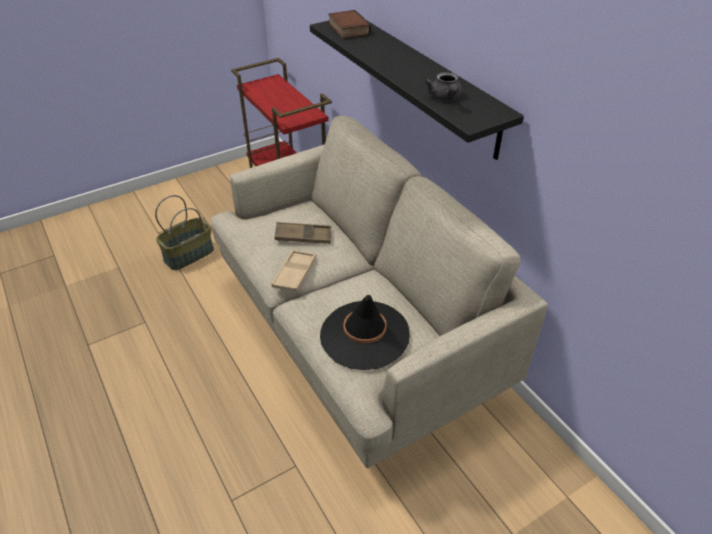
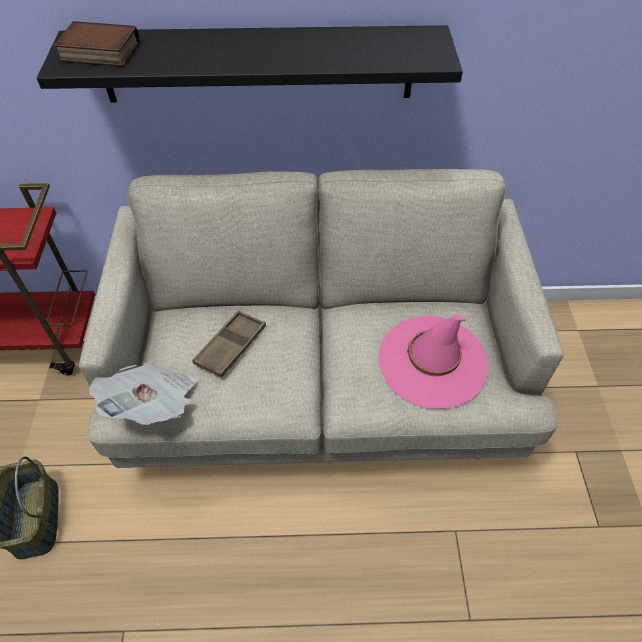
camera: 60 degrees left, 10 degrees up
(242, 225) = (153, 404): none -> newspaper
(294, 274) = (292, 384): beige tray -> none
(364, 335) = (432, 361): black hat -> pink hat
(445, 98) = (368, 54): grey teapot -> none

